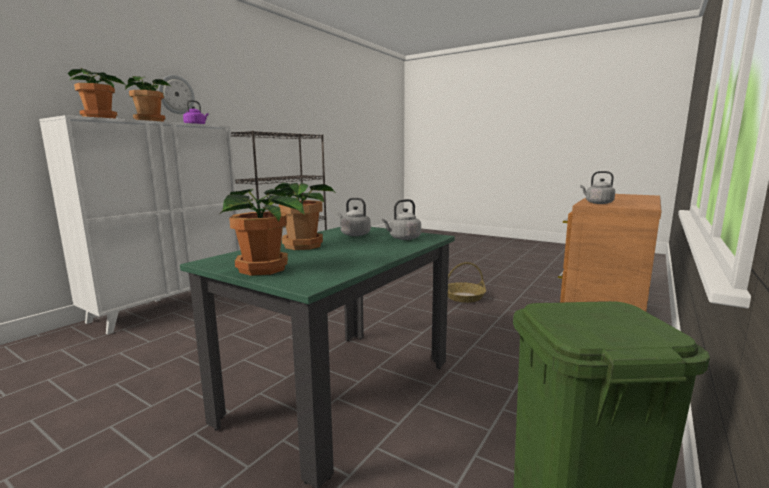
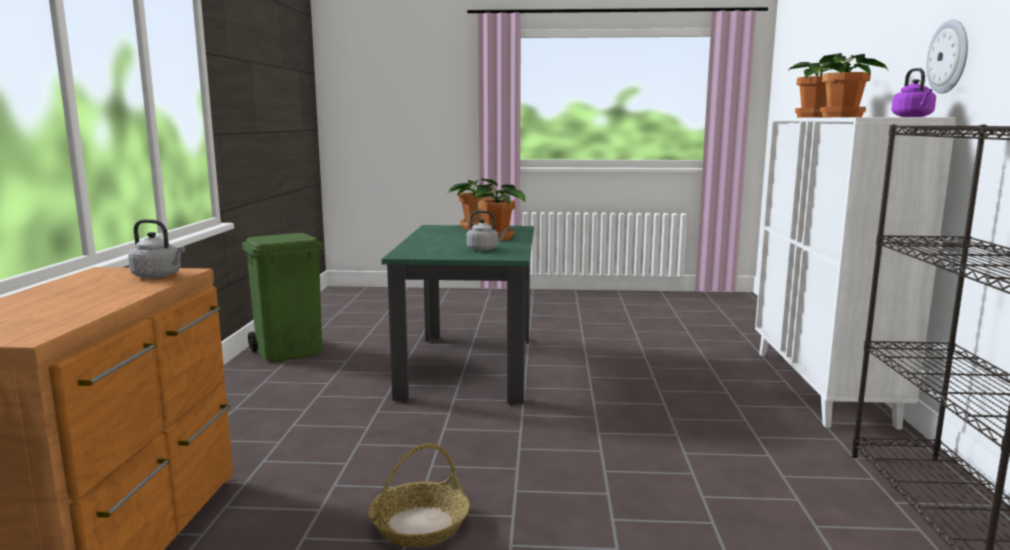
camera: 150 degrees right, 0 degrees up
(403, 238) = (428, 250): grey kettle -> none

